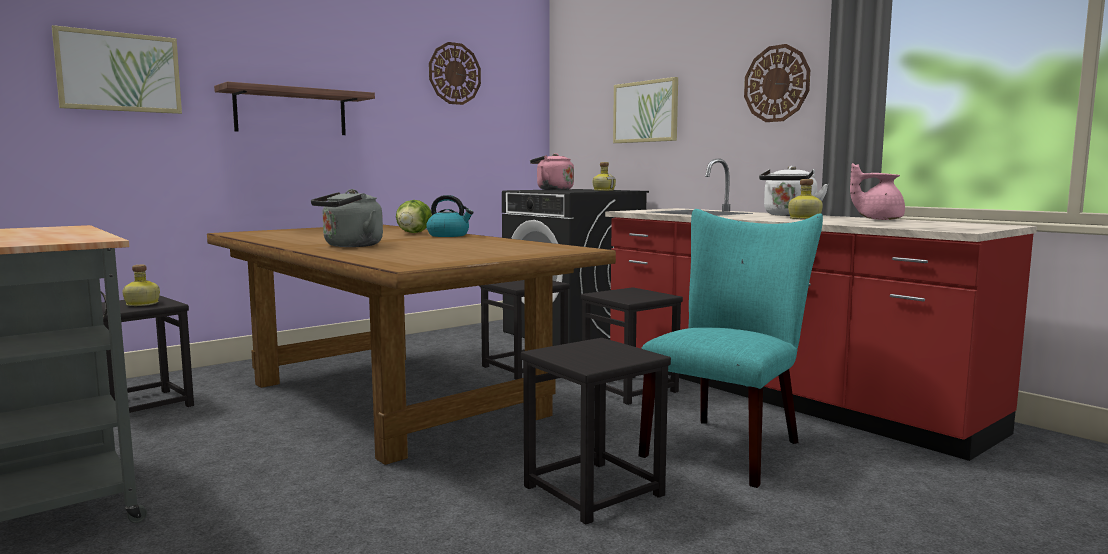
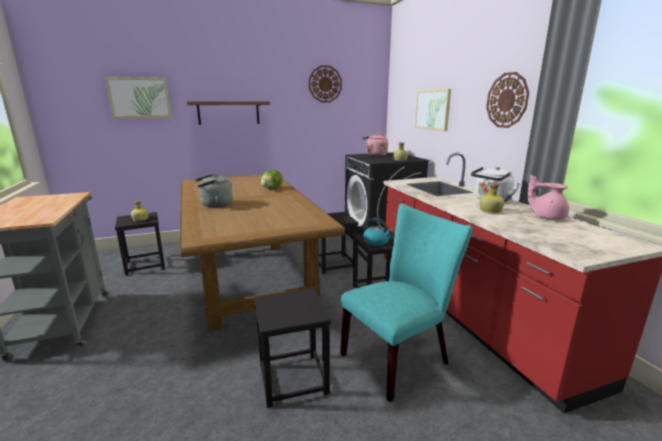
camera: 20 degrees right, 10 degrees up
(449, 235) = (284, 193): kettle -> kettle (376, 242)

